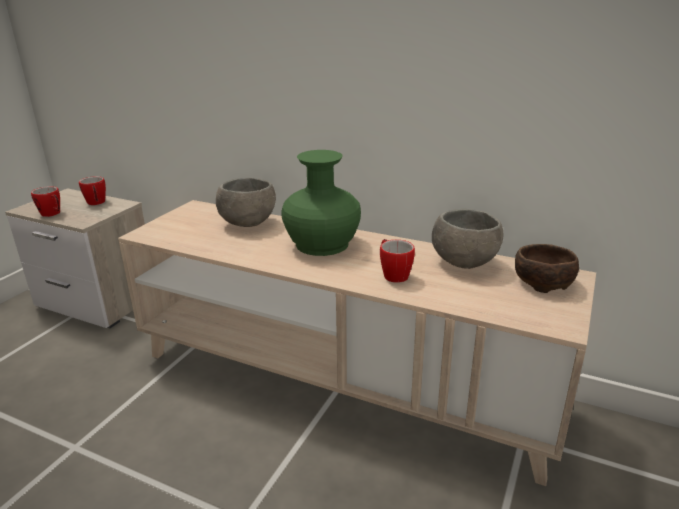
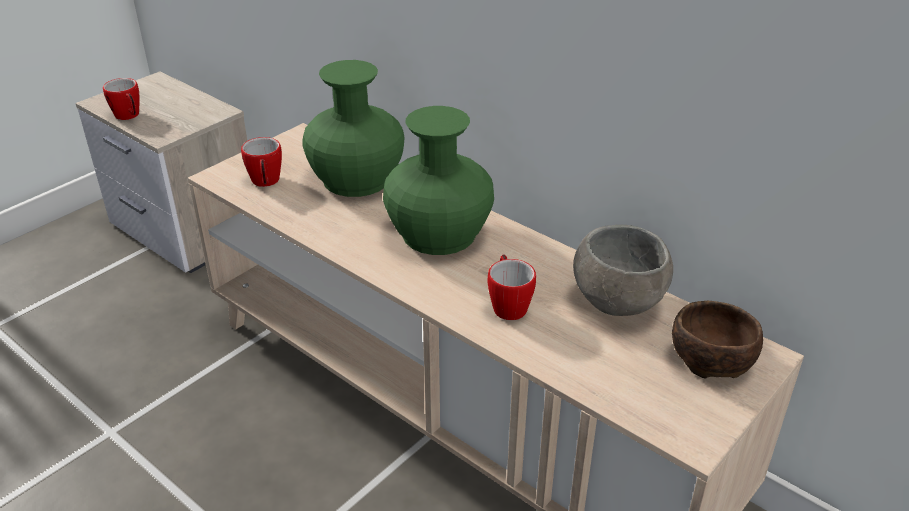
camera: 15 degrees right, 10 degrees up
(96, 203) = (187, 105): mug -> mug (266, 183)
(247, 223) = (356, 178): grey bowl -> green vase

